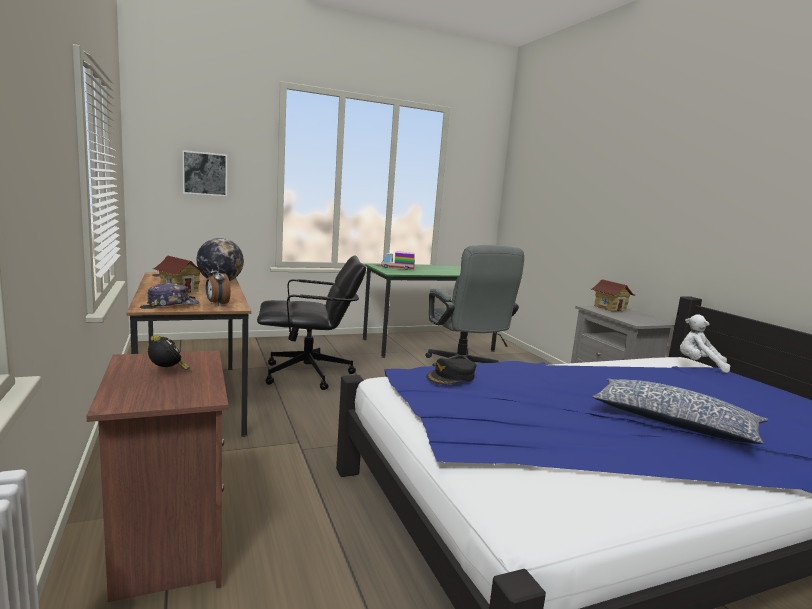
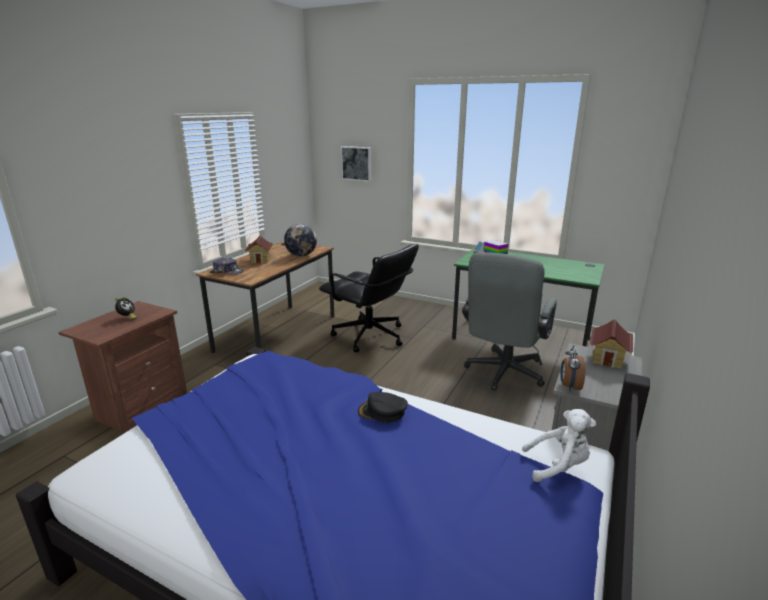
camera: 50 degrees right, 10 degrees up
(217, 304) = (249, 275): alarm clock -> alarm clock (569, 386)
(451, 377) = (277, 372): black cap -> black cap (382, 412)
(673, 424) = (313, 486): pillow -> none
(699, 365) = (558, 466): white plush toy -> white plush toy turned 105 degrees clockwise

